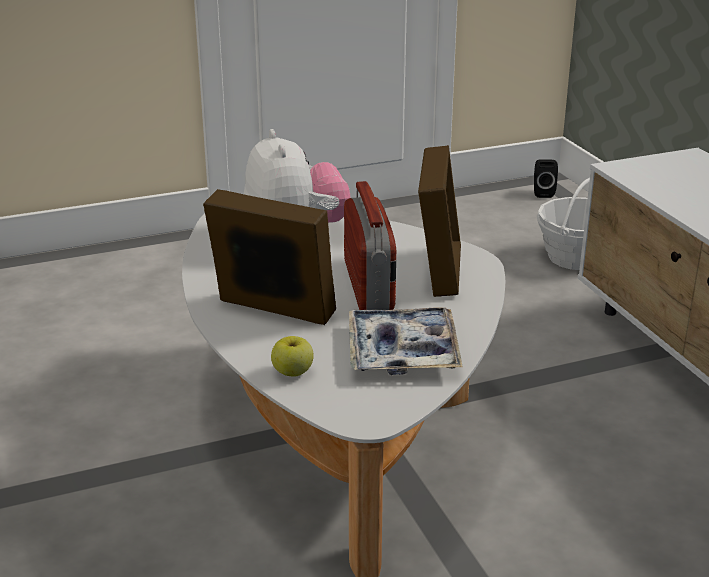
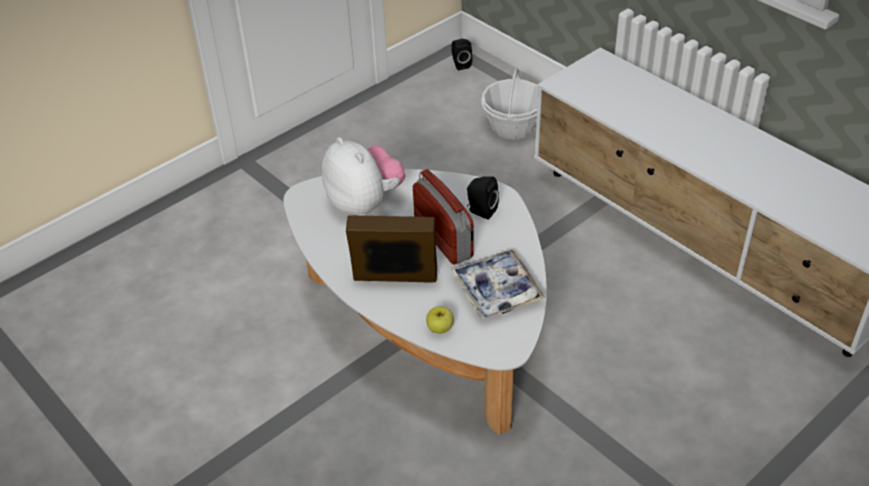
camera: 20 degrees left, 15 degrees up
(439, 271) = (480, 211): picture frame -> black speaker

